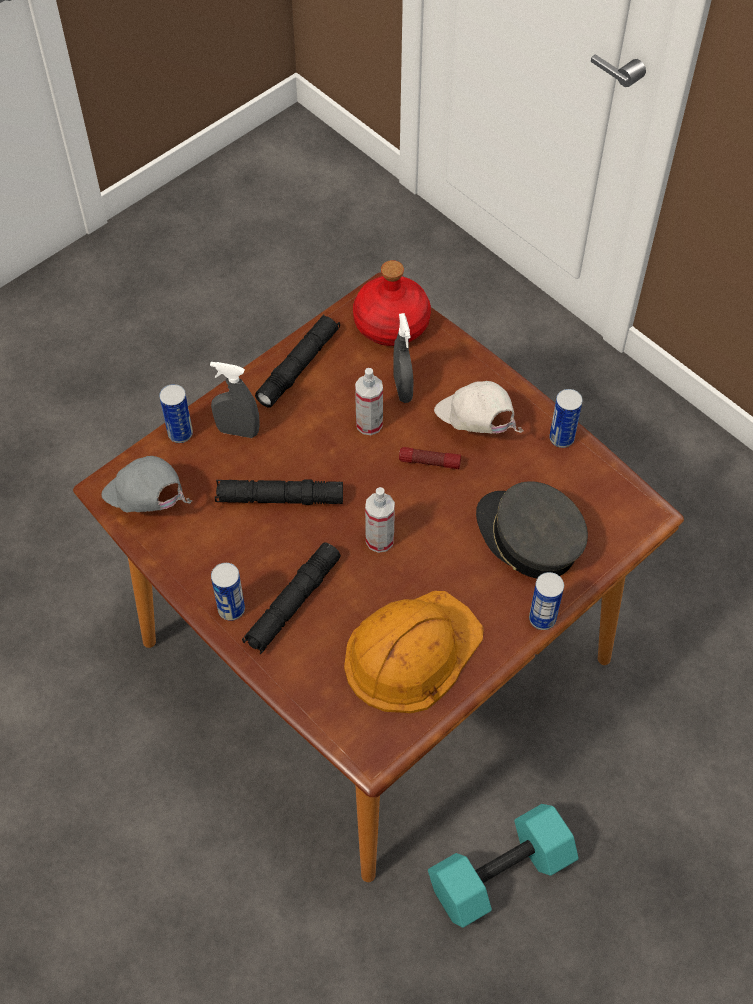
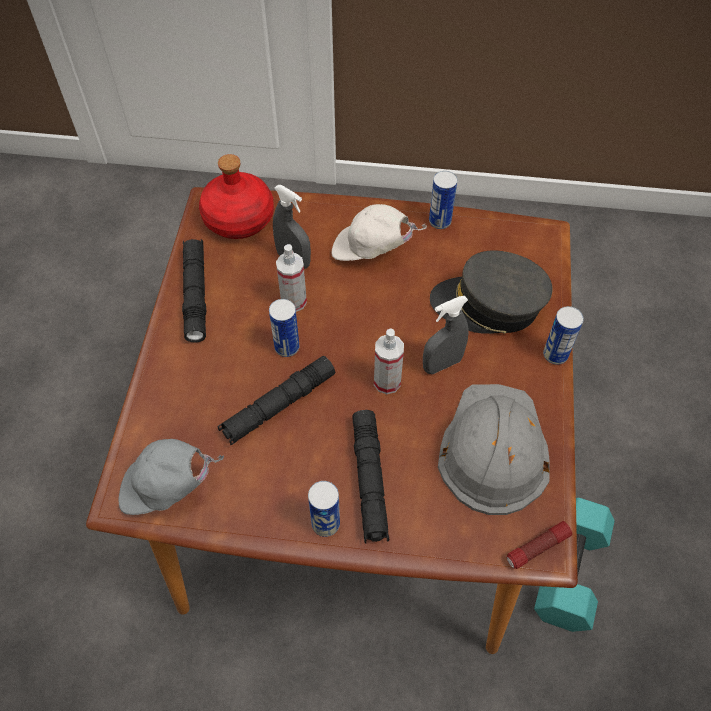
camera: 40 degrees left, 0 degrees up
(180, 433) = (144, 412): can -> can (287, 347)
(238, 431) = (193, 376): grey spray bottle -> grey spray bottle (442, 364)
(411, 651) = (493, 448): orange hard hat -> grey hard hat
(429, 462) = (366, 299): flashlight -> flashlight (537, 548)

